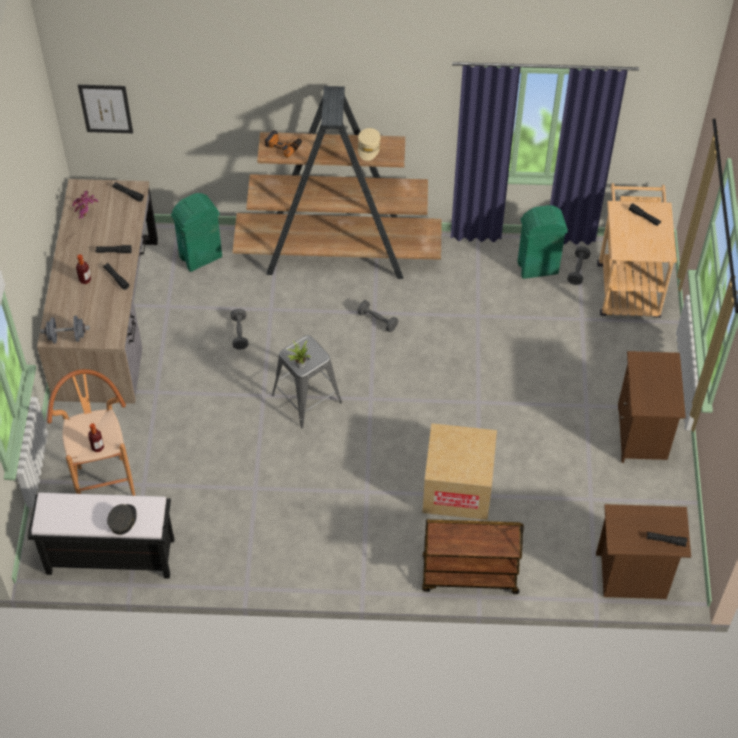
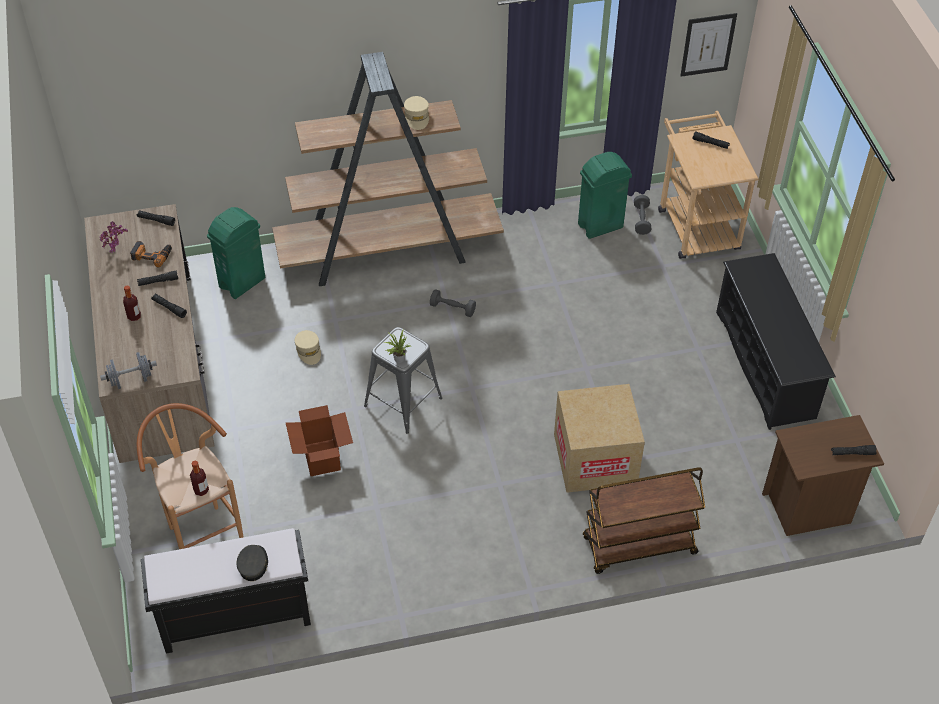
camera: 15 degrees left, 5 degrees down
(106, 108) = (117, 127): picture -> picture (708, 44)
(222, 434) = (322, 458): none -> cardboard box
(239, 333) = (308, 351): grey dumbbell -> beige cap
(283, 145) = (324, 130): power drill -> power drill (152, 255)
(643, 434) = (765, 365): brown nightstand -> black shoe rack

